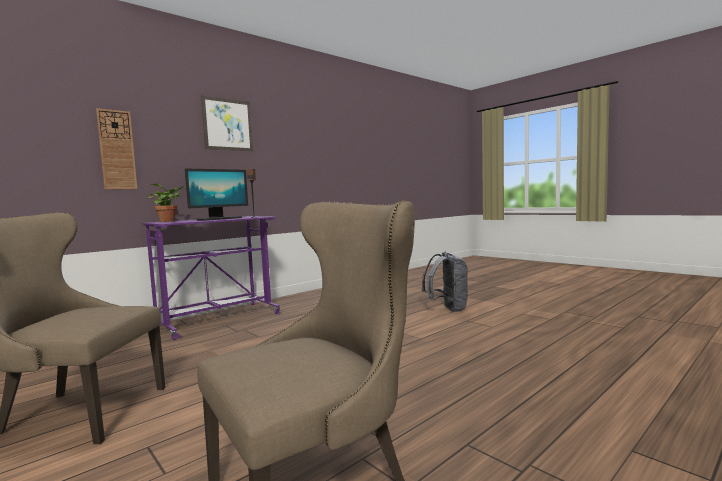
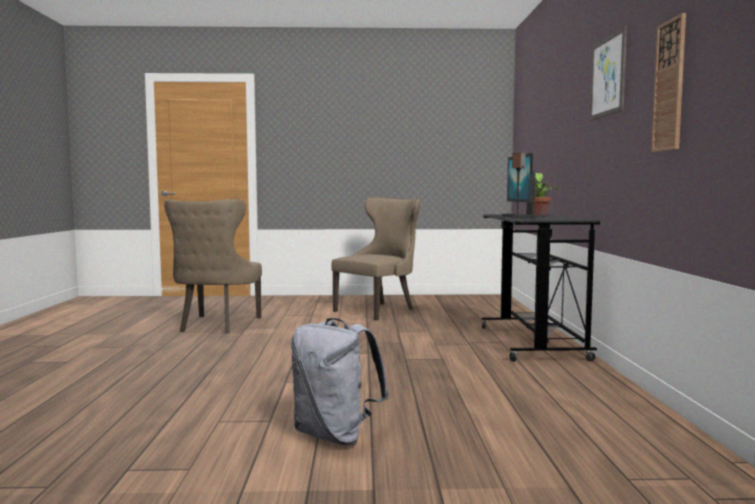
camera: 130 degrees right, 0 degrees up
(117, 150) = (555, 137): wall clock -> wall clock (669, 86)
(218, 319) = (532, 343): purple desk -> black desk

